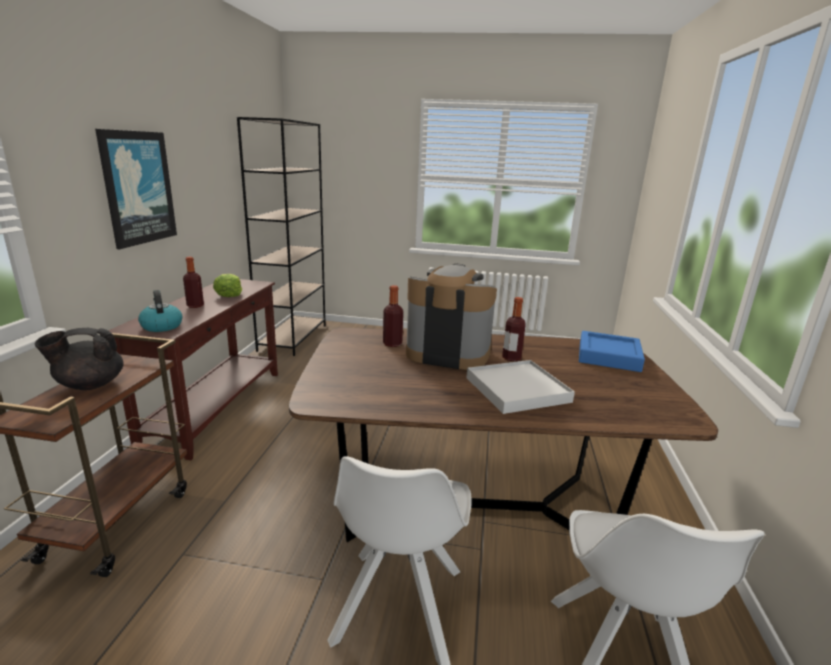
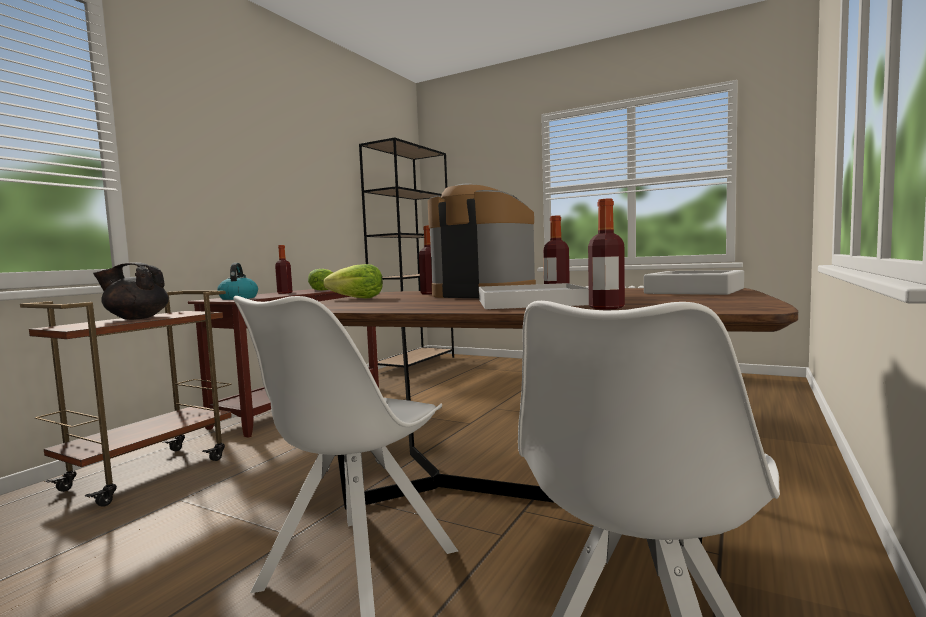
camera: 20 degrees right, 15 degrees down
(138, 188) = (244, 184): picture -> none
(338, 361) = (357, 298): none -> lettuce
(592, 413) = (606, 308): none -> bottle
(608, 356) = (694, 291): blue tray -> grey tray

